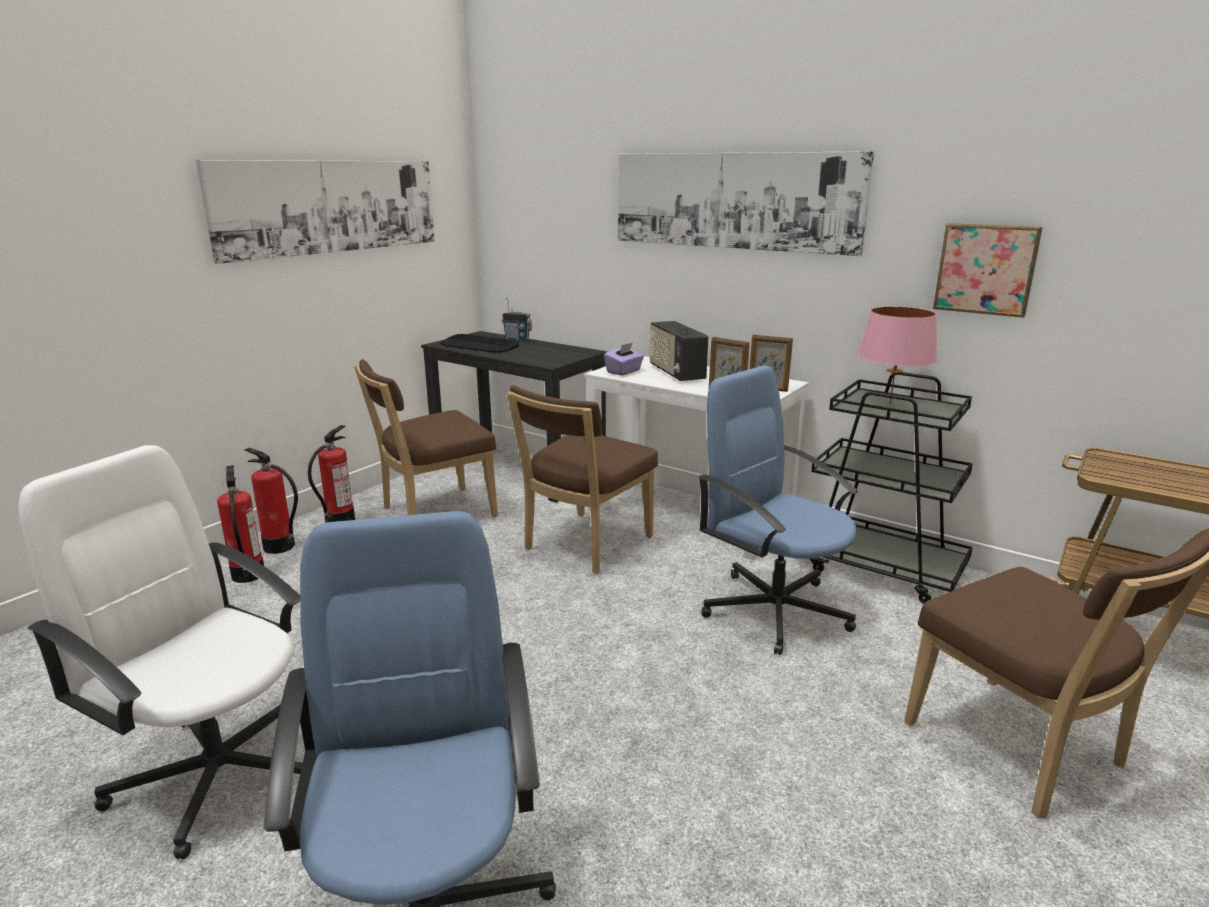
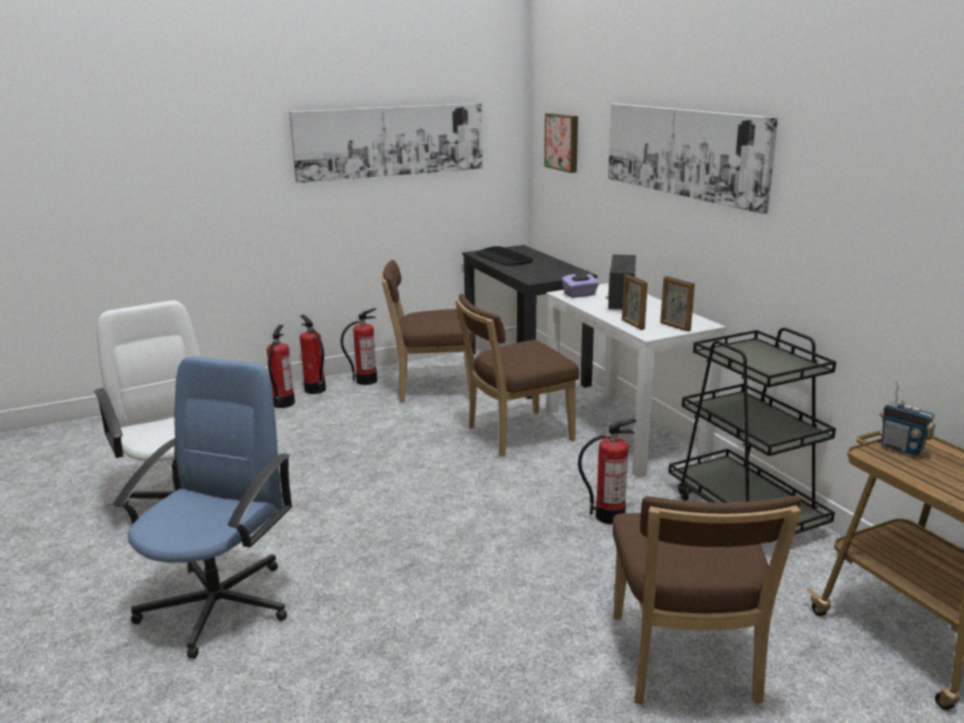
camera: 30 degrees right, 0 degrees up
(517, 340) = (540, 256): radio -> radio (902, 449)
(774, 609) = (609, 516): blue office chair -> fire extinguisher
(890, 404) = (757, 356): pink table lamp -> none
(986, 269) = (856, 238): picture -> picture (563, 142)

